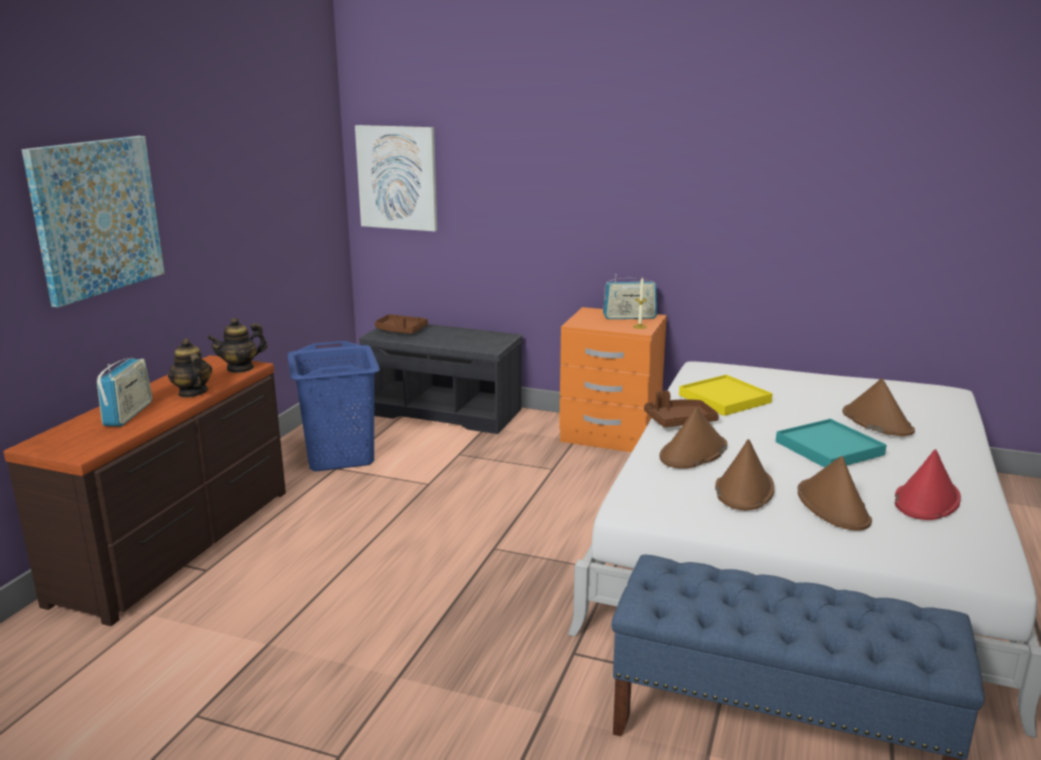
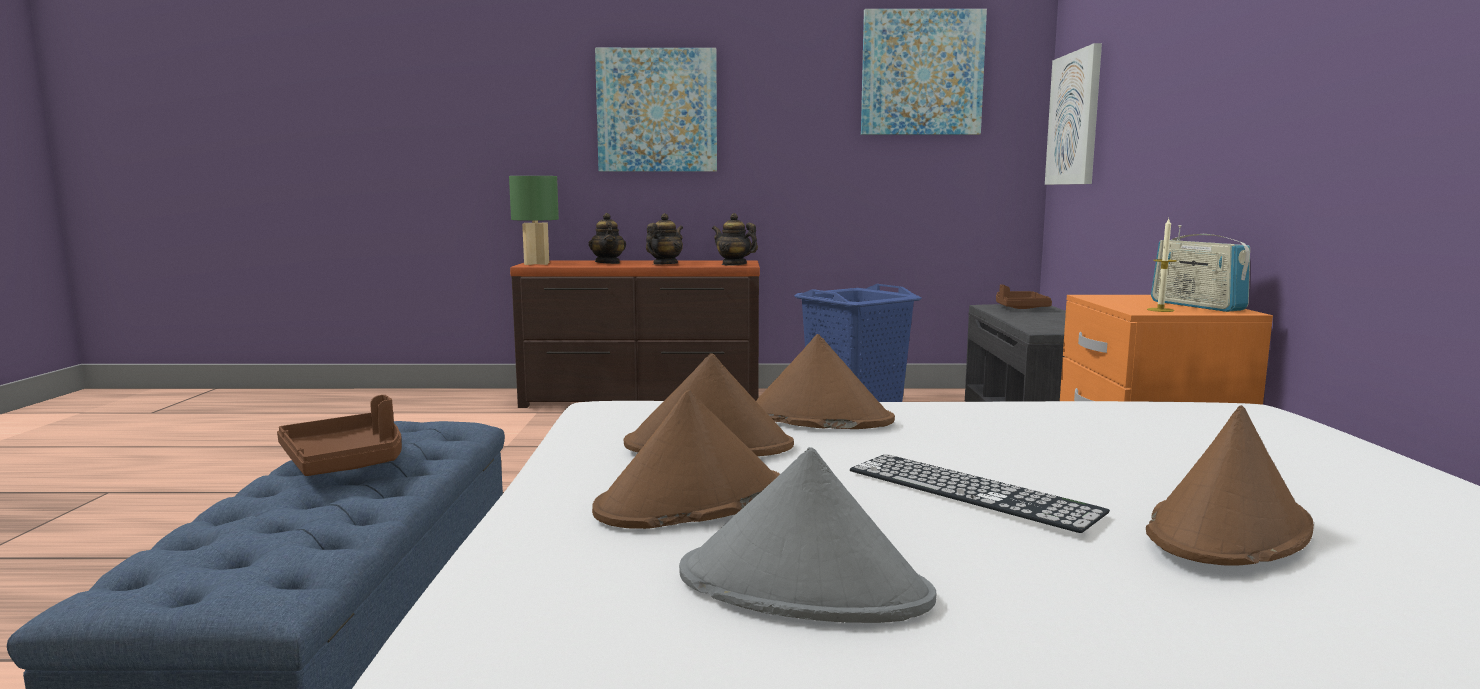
camera: 70 degrees right, 10 degrees down
(70, 449) = (536, 263): none -> green table lamp
(128, 414) = (608, 263): radio -> teapot
(280, 142) = (922, 73): none -> picture
(679, 421) = (940, 406): brown tray -> brown tray (346, 462)
(724, 399) = (1100, 423): yellow tray -> none
(829, 448) = (971, 490): turquoise tray -> keyboard
(926, 500) = (805, 587): red hat -> grey hat

